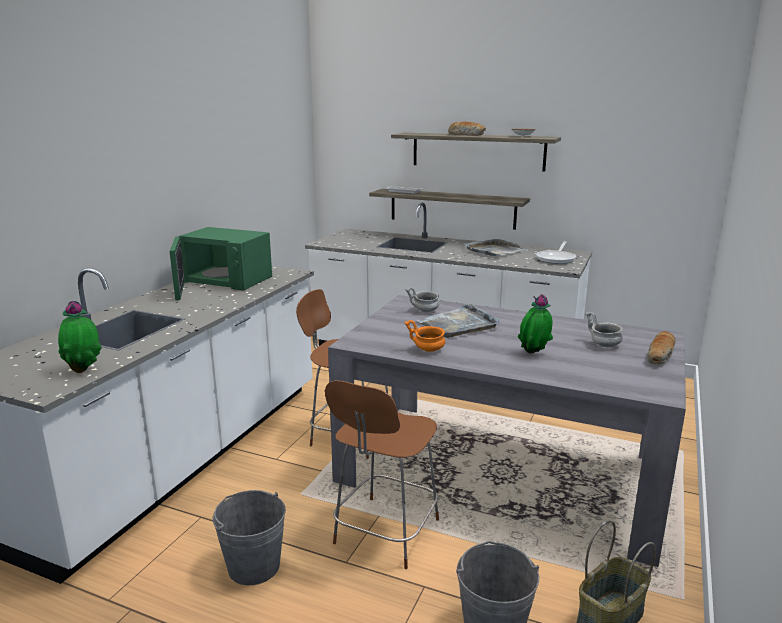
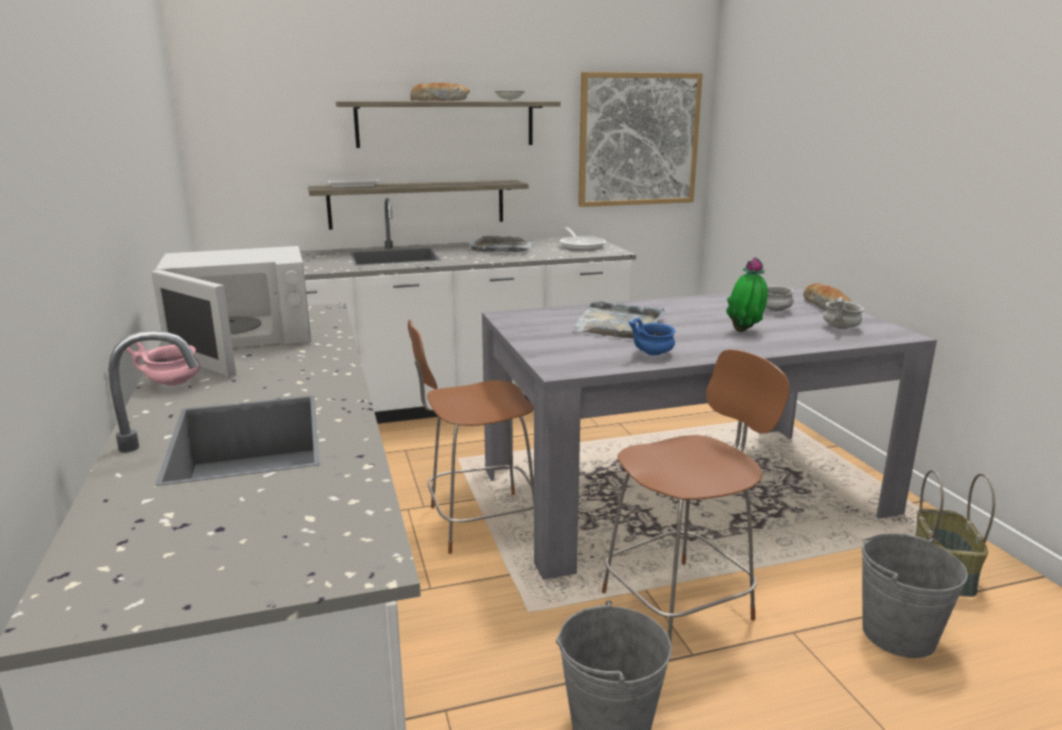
camera: 40 degrees left, 0 degrees up
(84, 370) = (342, 509): potted plant -> none
(155, 296) = (172, 383): none -> pink bowl
(223, 281) = (238, 339): green microwave -> white microwave
(385, 534) = (681, 604): brown chair -> brown chair turned 105 degrees counterclockwise
(425, 311) = (552, 320): grey bowl -> grey bowl (841, 328)
(428, 350) = (652, 354): orange bowl -> blue bowl
(646, 173) = (638, 140): none -> picture

